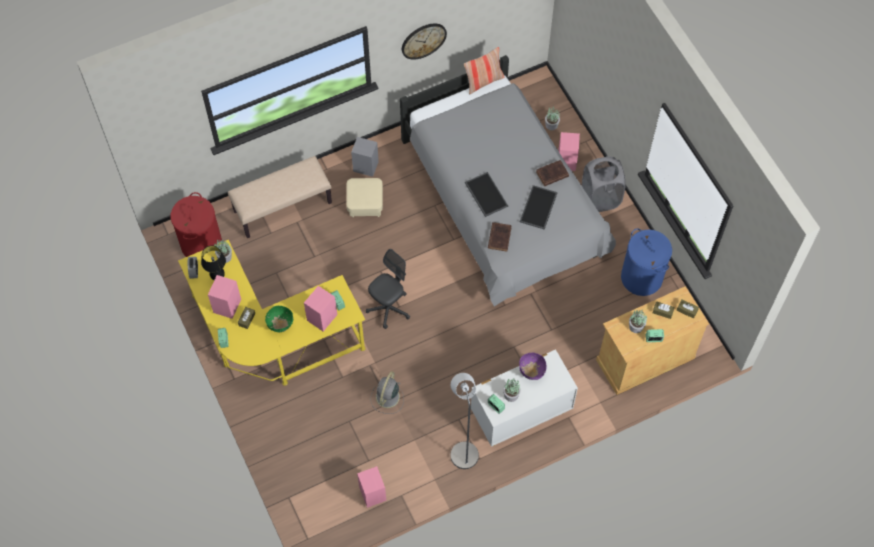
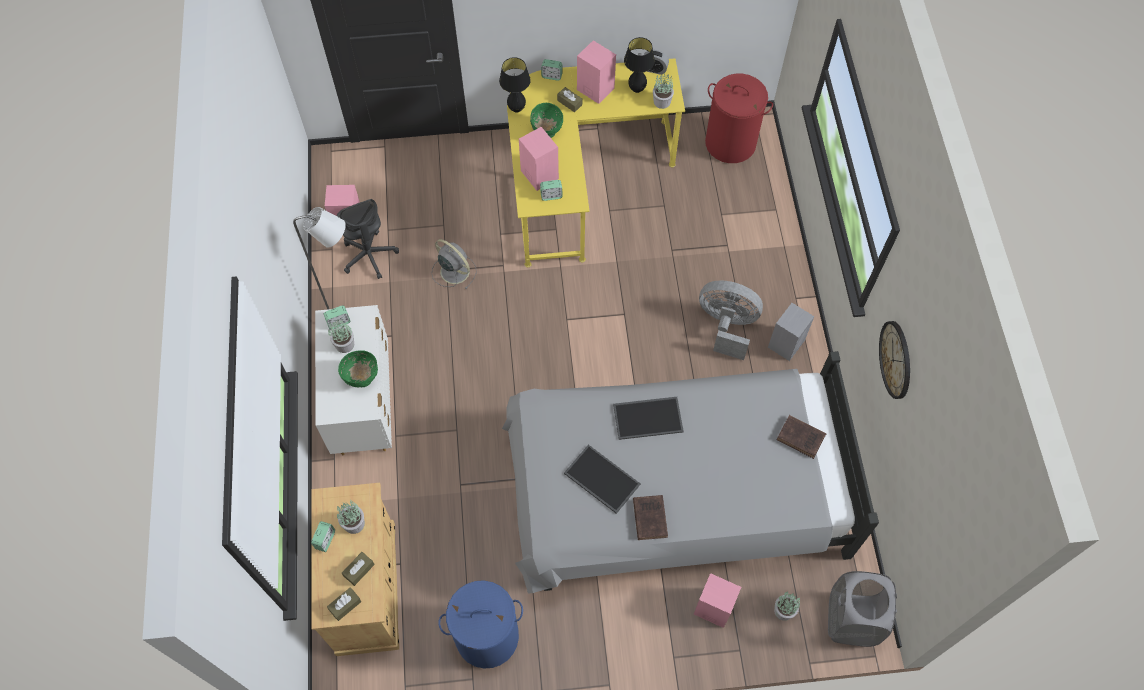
camera: 110 degrees right, 0 degrees up
(265, 354) = (517, 109): none -> black table lamp
(283, 206) = (755, 236): beige bench -> none
(365, 205) = (726, 326): beige ottoman -> grey fan
(388, 308) = (568, 307): grey office chair -> grey office chair (369, 256)
(483, 81) = (845, 484): pillow -> none
(499, 237) = (574, 412): brown book -> brown book (802, 438)
(531, 372) = (362, 378): purple bowl -> green bowl
(600, 198) = (635, 631): grey laundry basket -> grey laundry basket (851, 619)

